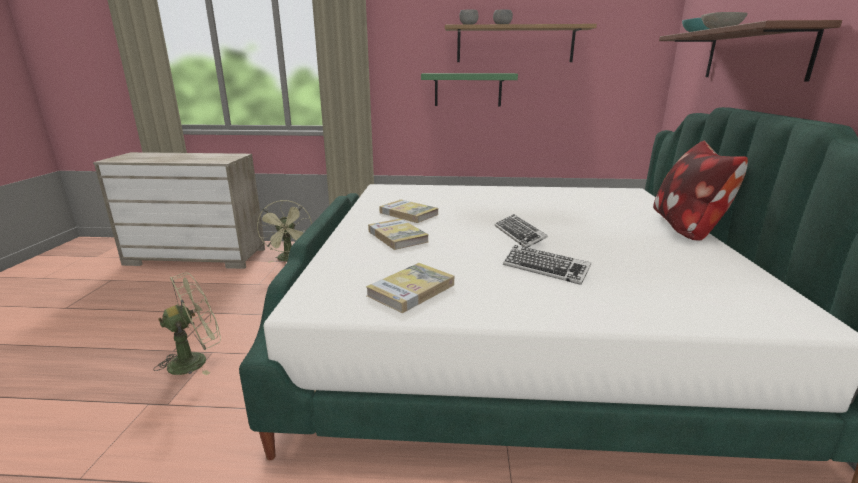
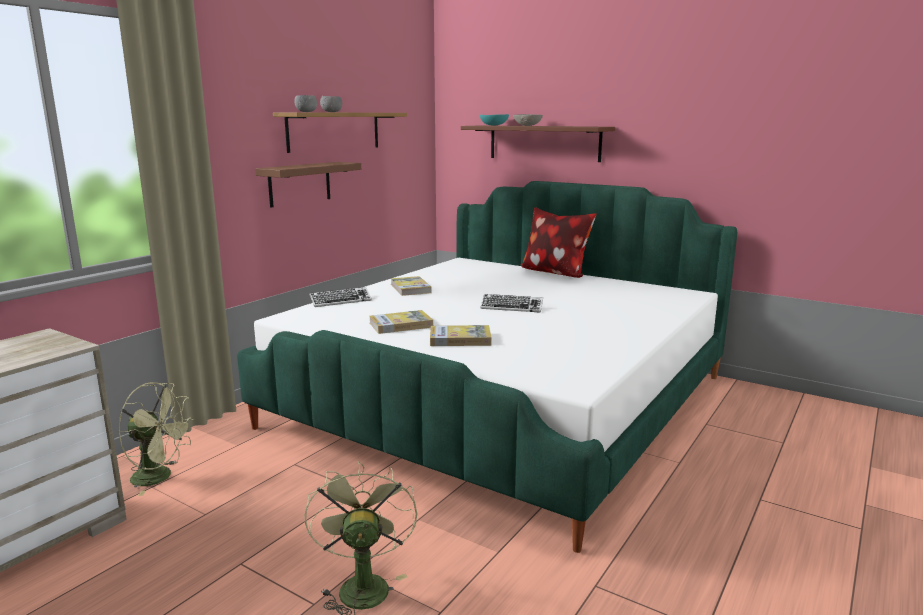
camera: 60 degrees left, 5 degrees down
(411, 290) = (580, 354): book -> book (410, 288)
(468, 89) = (299, 184): green shelf -> brown shelf
(545, 269) = (582, 316): keyboard -> keyboard (340, 301)

